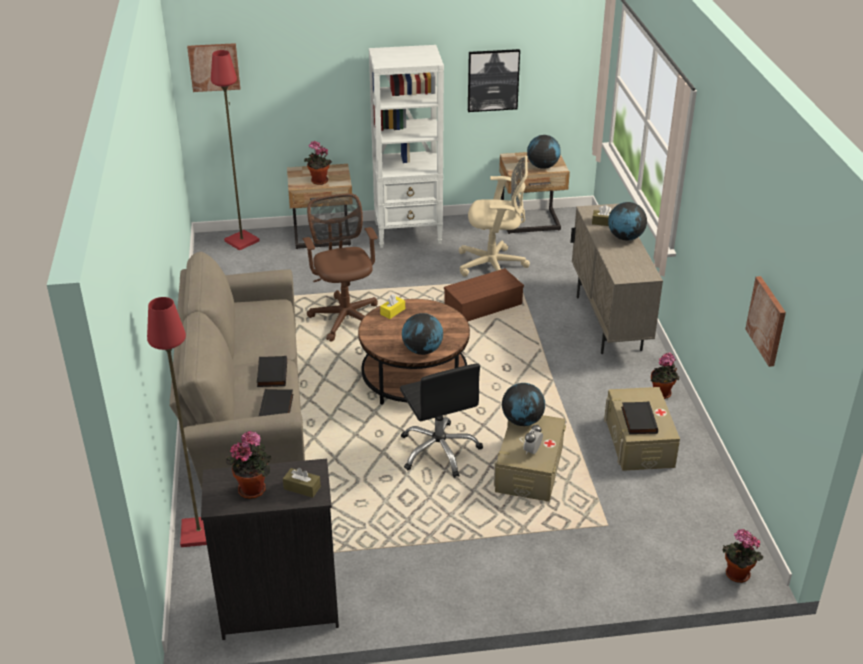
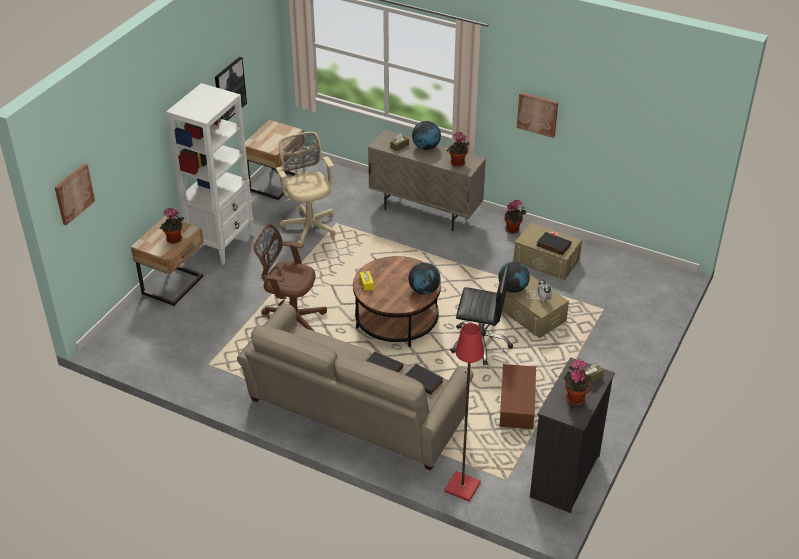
camera: 55 degrees left, 5 degrees up
(242, 241) = (126, 329): red floor lamp -> none
(482, 306) = (350, 253): brown storage box -> brown storage box (517, 405)
(494, 265) = (309, 225): beige office chair -> beige office chair turned 60 degrees counterclockwise
(542, 166) = (283, 136): globe -> none
(735, 575) = (677, 285): potted plant -> potted plant (457, 163)
(767, 320) = (626, 137): picture -> picture (537, 114)

